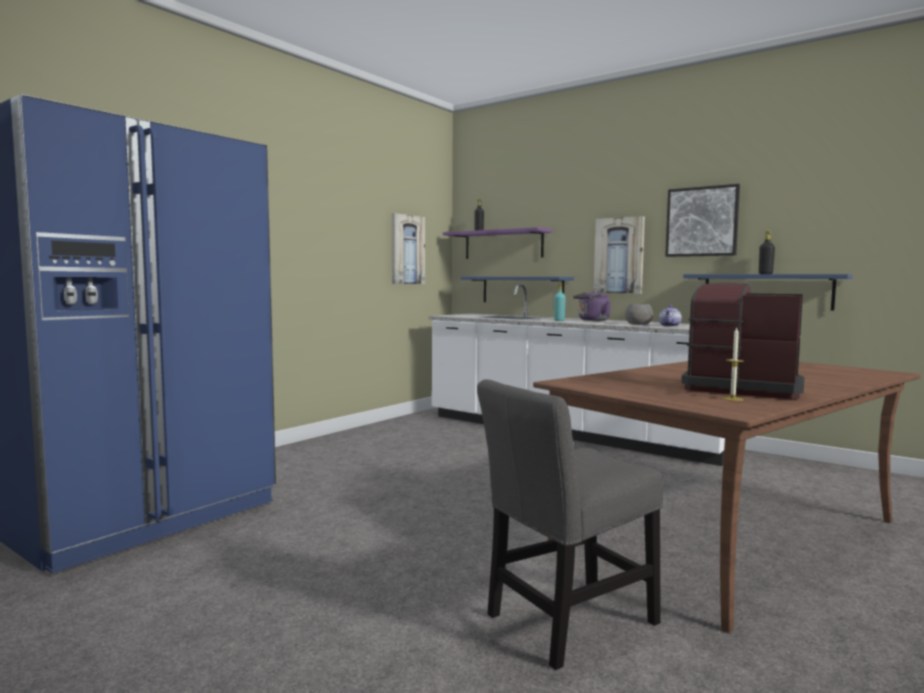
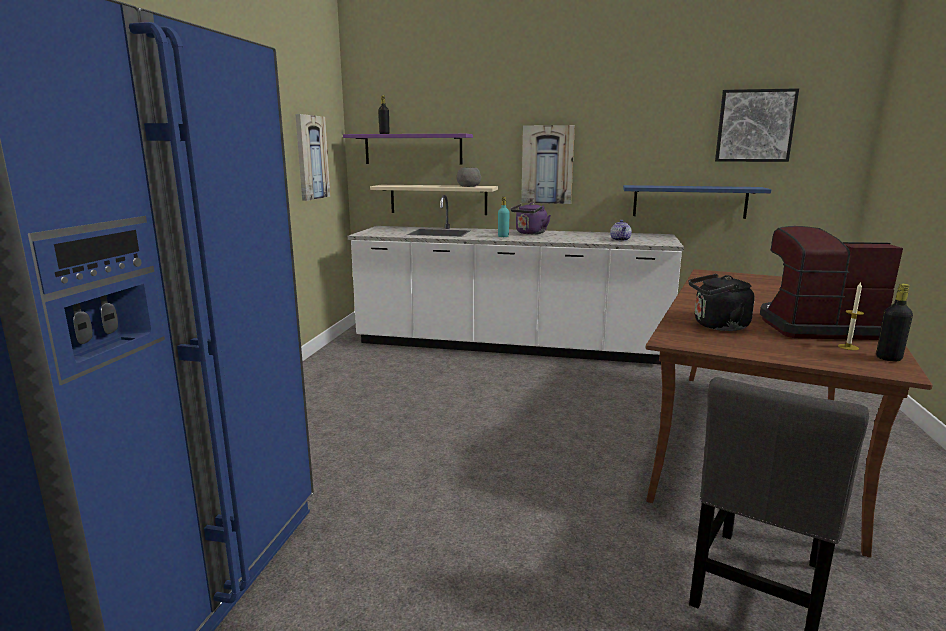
camera: 25 degrees left, 10 degrees up
(522, 290) = (438, 199): blue shelf -> beige shelf
(634, 380) = (717, 326): none -> black kettle
(638, 324) = (587, 238): grey bowl -> grey bowl (468, 186)
(702, 221) = (632, 133): picture -> picture (755, 126)
(765, 274) = (692, 186): black bottle -> black bottle (888, 358)

